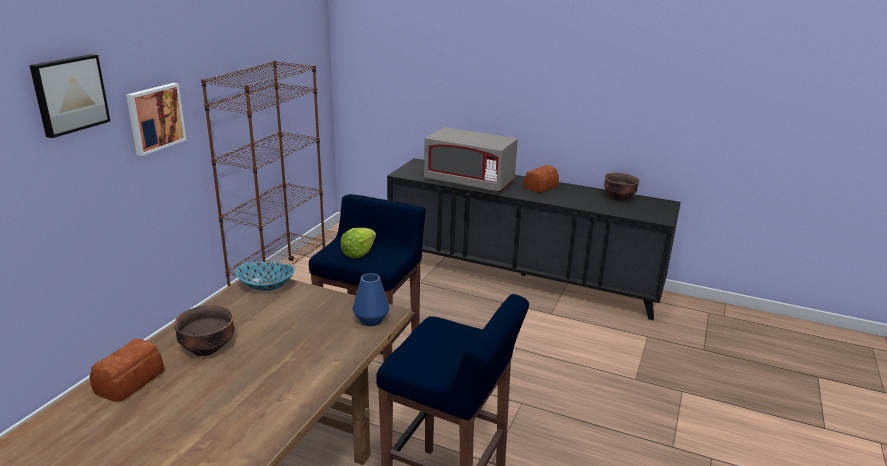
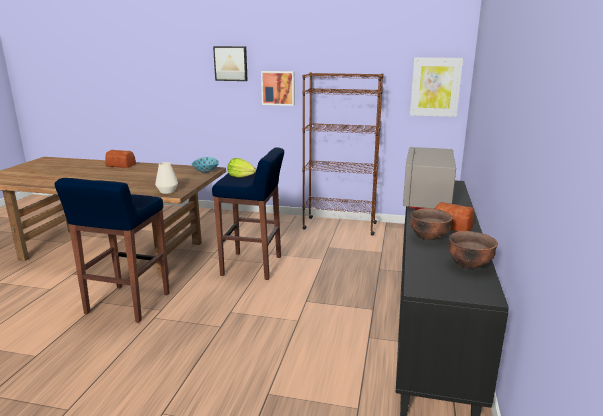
camera: 80 degrees right, 5 degrees down
(207, 348) = (144, 170): brown bowl -> brown bowl (428, 237)
(309, 65) = (435, 87): none -> picture
(371, 320) = (167, 191): blue vase -> white vase

